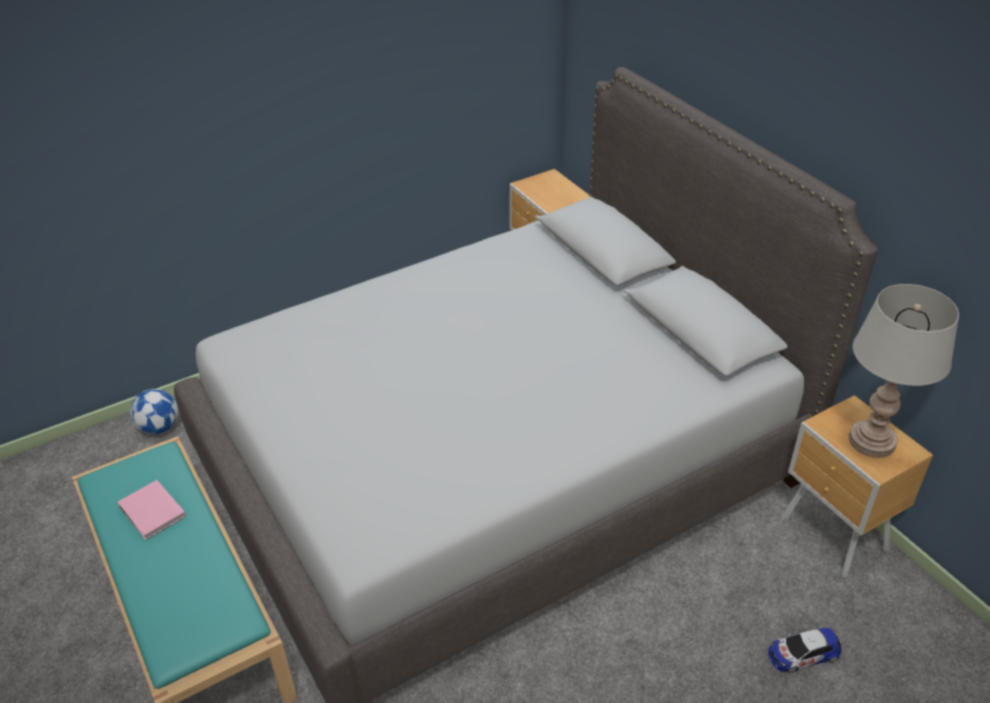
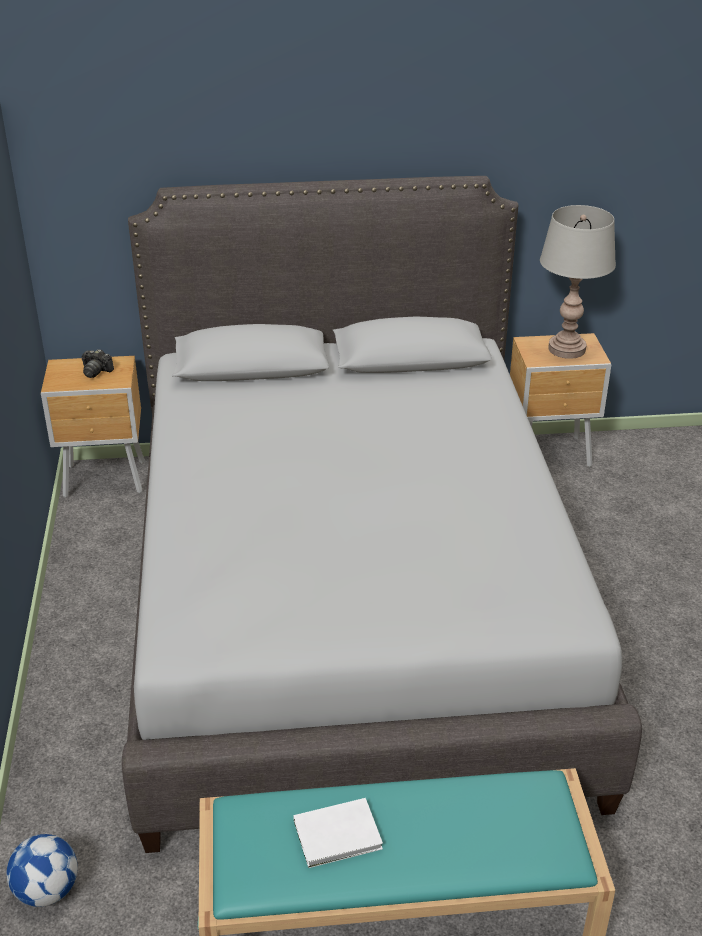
camera: 65 degrees left, 5 degrees down
(152, 513) = (340, 835): pink book -> white book
(557, 193) = (96, 371): none -> camera
(803, 654) = (649, 514): toy car -> none

